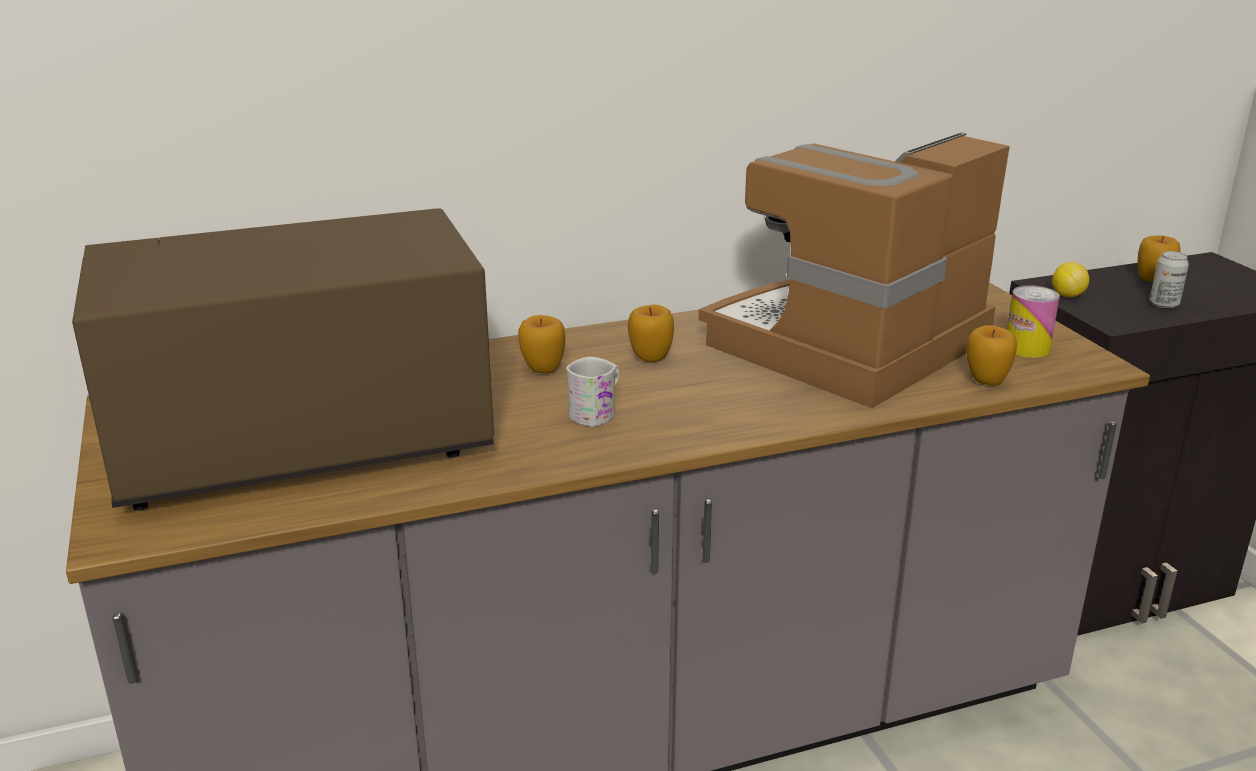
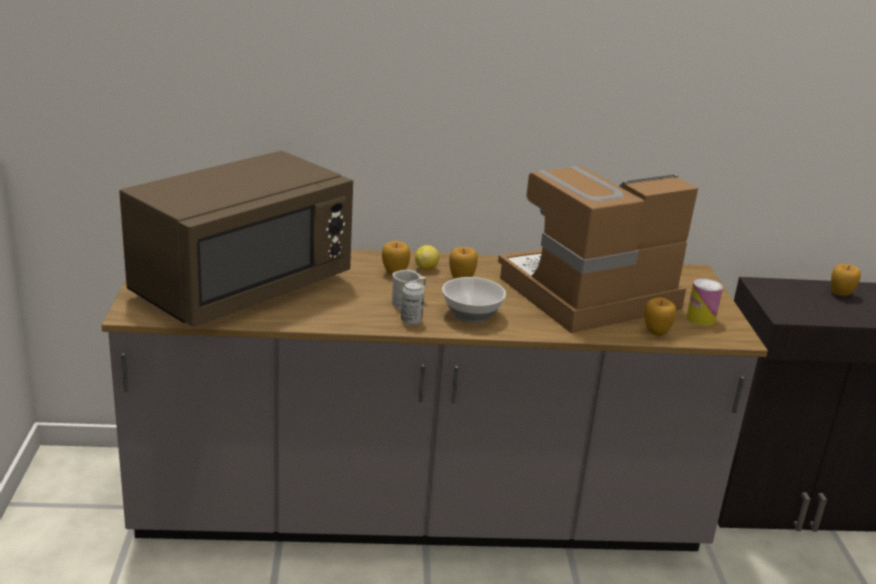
camera: 15 degrees right, 0 degrees up
(302, 444) = (242, 287): brown microwave -> brown microwave turned 135 degrees clockwise
(704, 410) = (471, 314): none -> bowl
(1067, 295) = (768, 293): lemon -> lemon (426, 268)
(1164, 304) = (831, 311): can -> can (411, 321)

